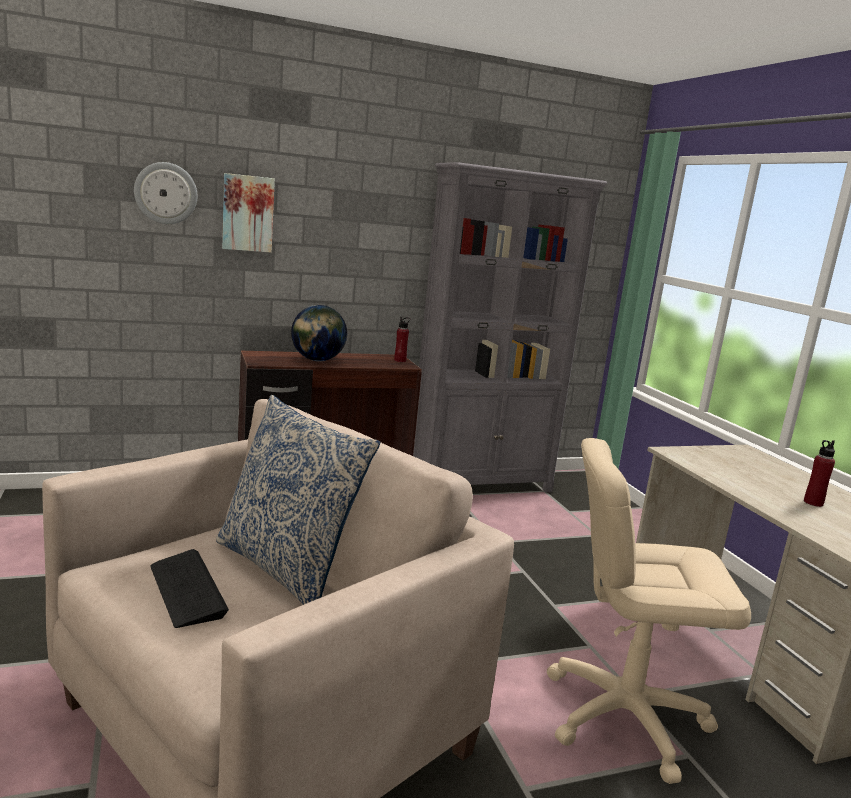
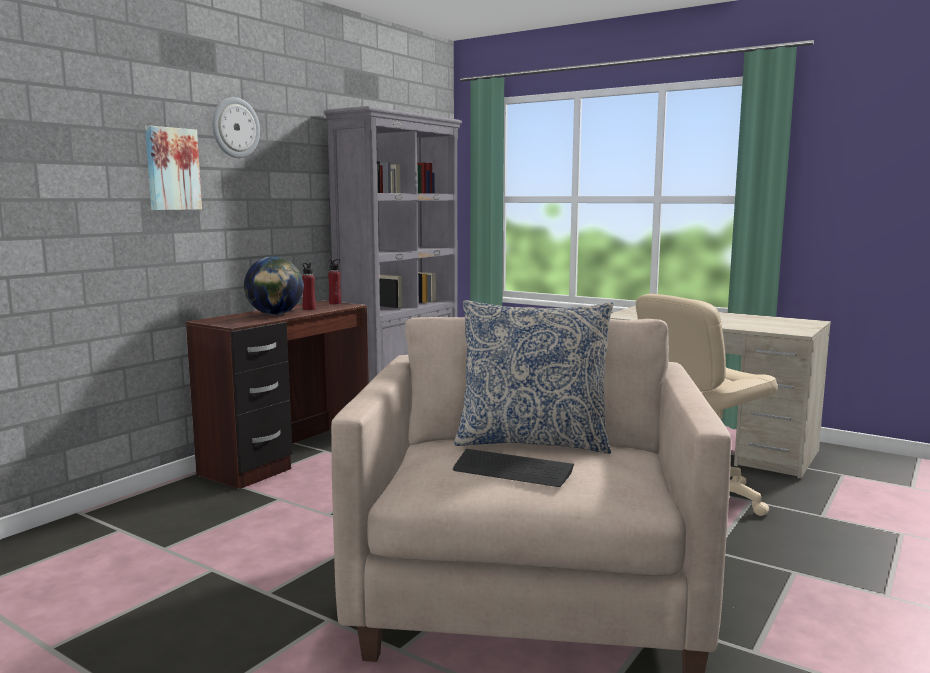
camera: 35 degrees left, 5 degrees down
(166, 193) = (88, 151): wall clock -> wall clock (235, 128)
(813, 502) = (729, 319): red bottle -> red bottle (309, 309)

